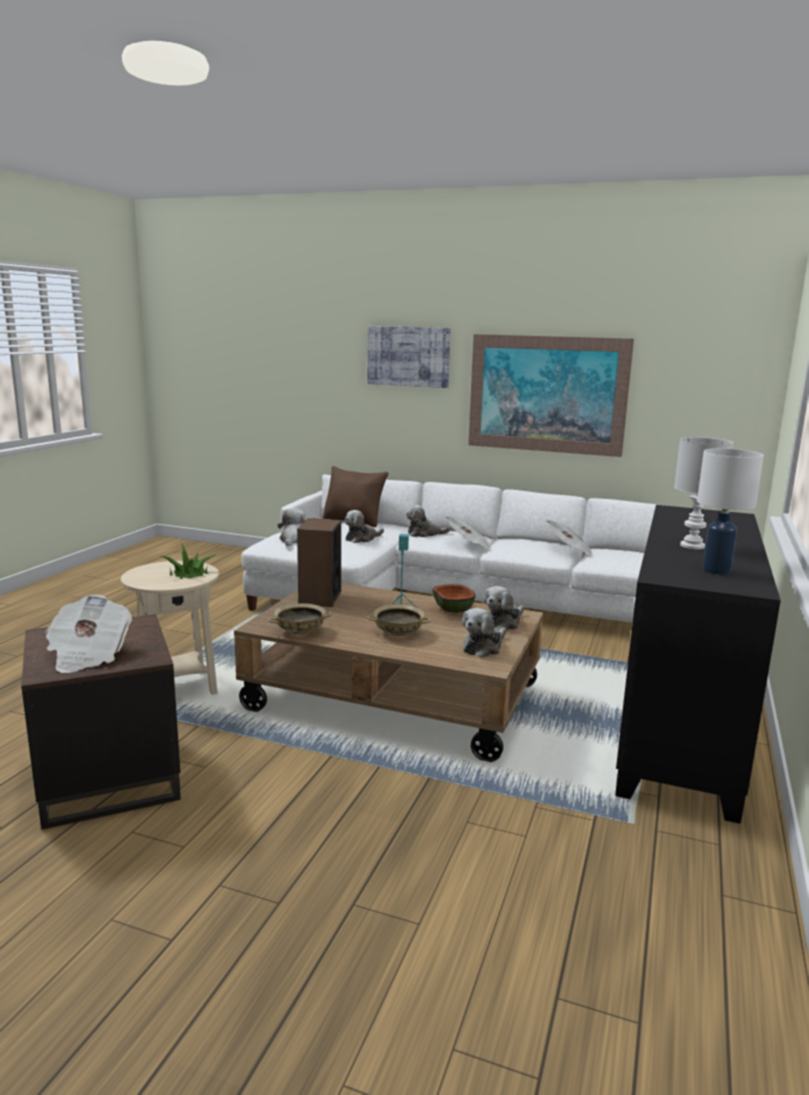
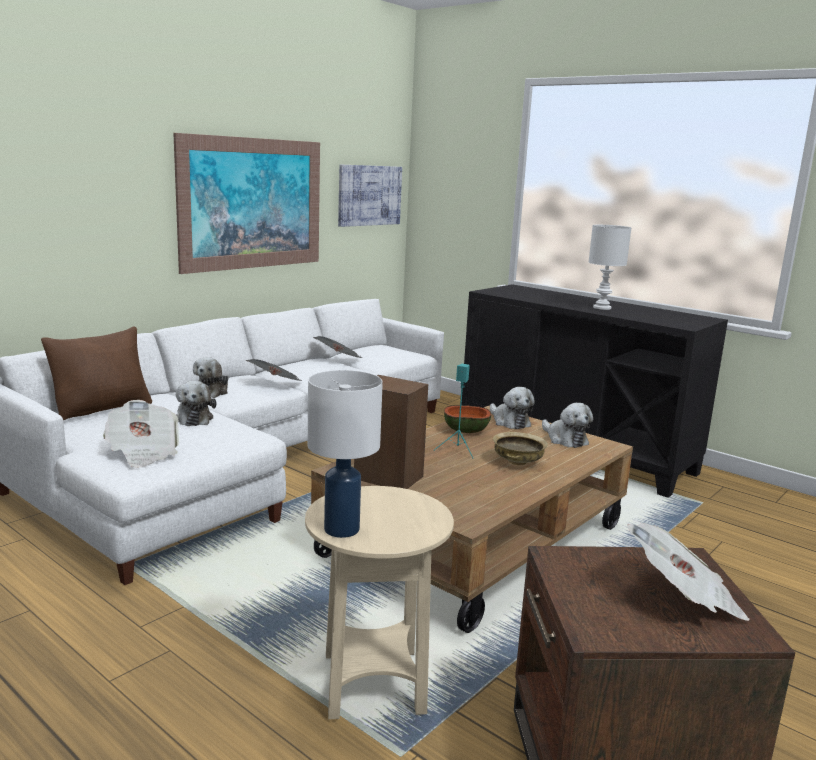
camera: 70 degrees left, 0 degrees up
(188, 573) = (385, 504): potted plant -> none
(292, 540) = (143, 452): plush toy -> newspaper
(299, 631) = (494, 503): beige bowl -> none
(408, 356) = (90, 162): picture -> picture (369, 195)
(717, 570) = (665, 315): white table lamp -> white table lamp (342, 529)

